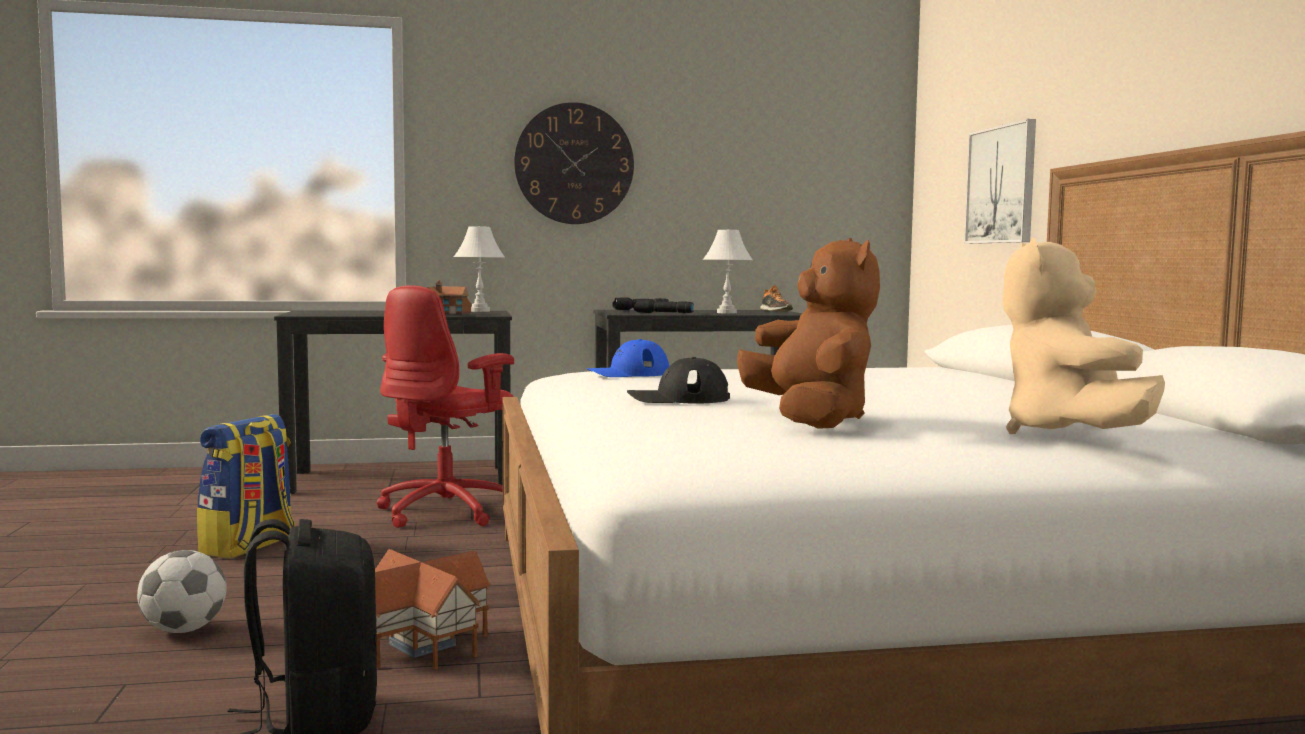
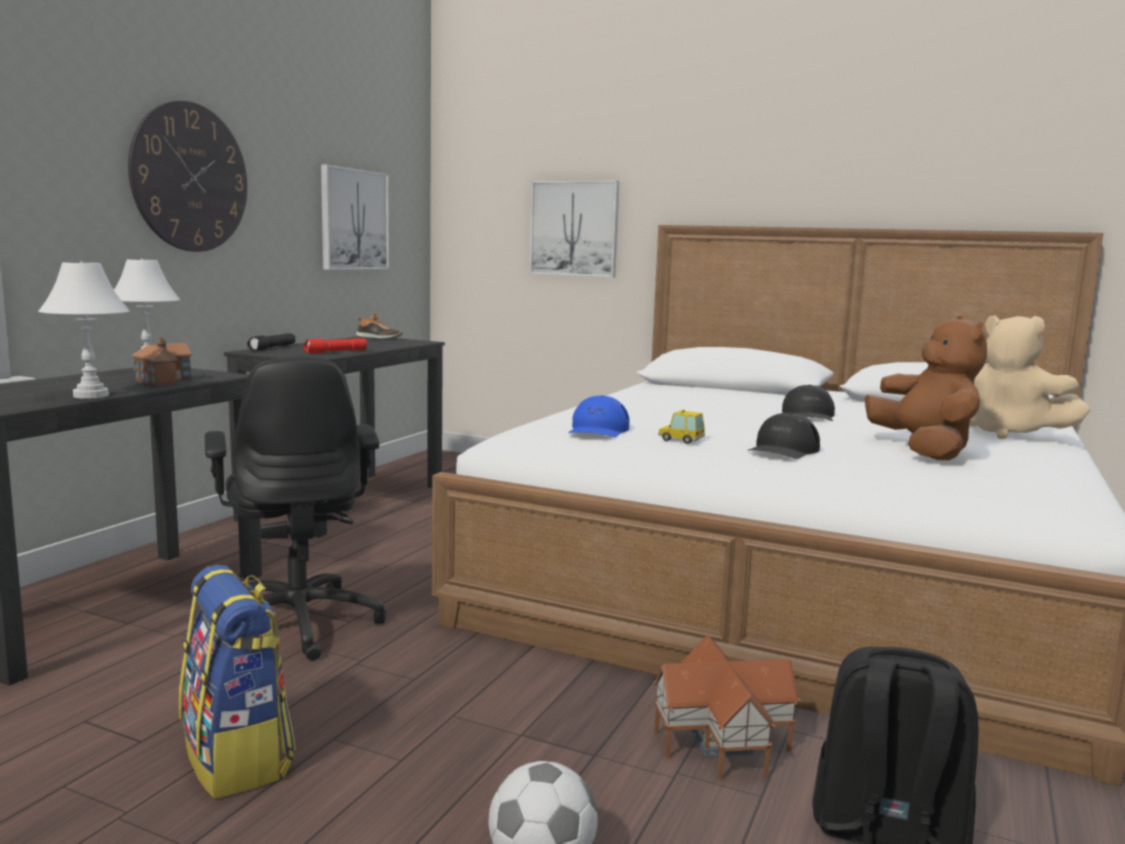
camera: 55 degrees left, 5 degrees up
(447, 512) = (299, 624): red office chair -> black office chair
(647, 385) = (681, 440): none -> toy car
(663, 313) = (336, 352): black flashlight -> red flashlight
(726, 313) = (372, 345): white table lamp -> white table lamp (90, 395)
(779, 193) = (354, 219): none -> picture
(810, 420) = (924, 451): brown plush toy -> brown plush toy turned 60 degrees clockwise
(904, 393) = (808, 415): none -> black cap

